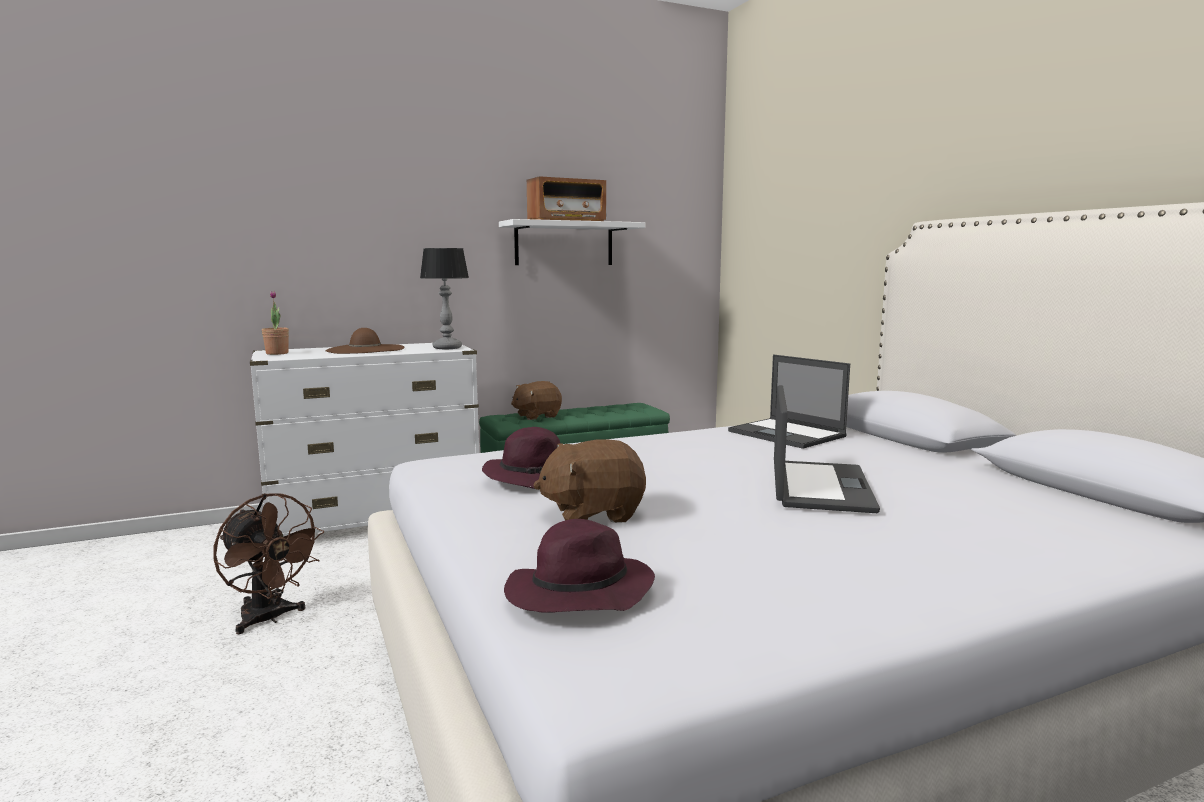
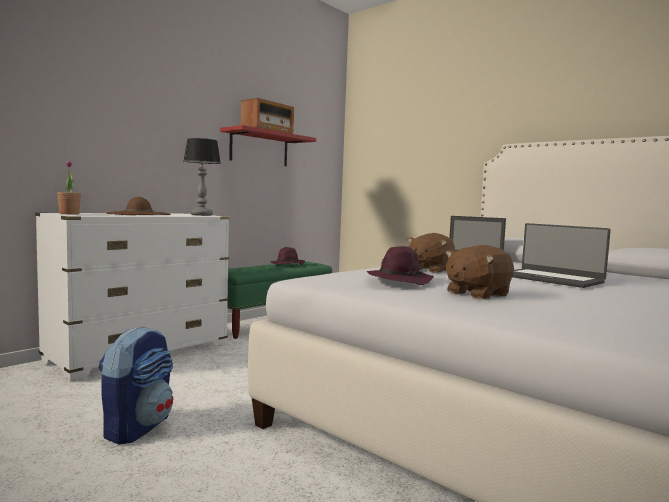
camera: 25 degrees left, 5 degrees down
(269, 619) = (137, 427): brown fan -> backpack
(537, 416) = (250, 269): brown plush toy -> brown plush toy (429, 270)
(564, 244) = (259, 148): white shelf -> red shelf
(578, 594) = (575, 322): purple hat -> purple hat (287, 265)
(818, 487) = (551, 279): laptop -> laptop turned 150 degrees clockwise

